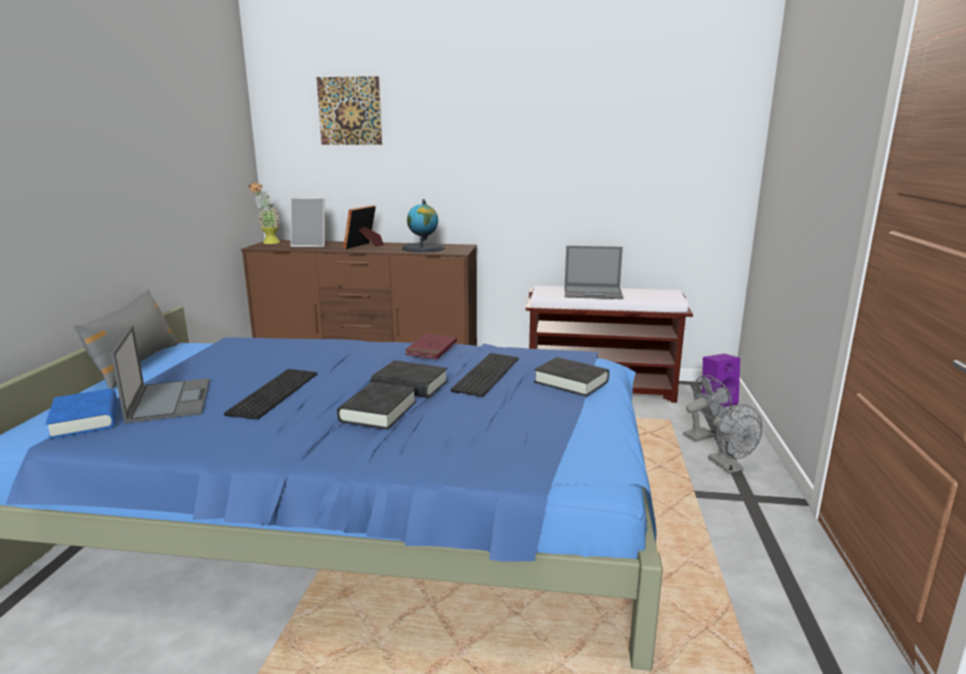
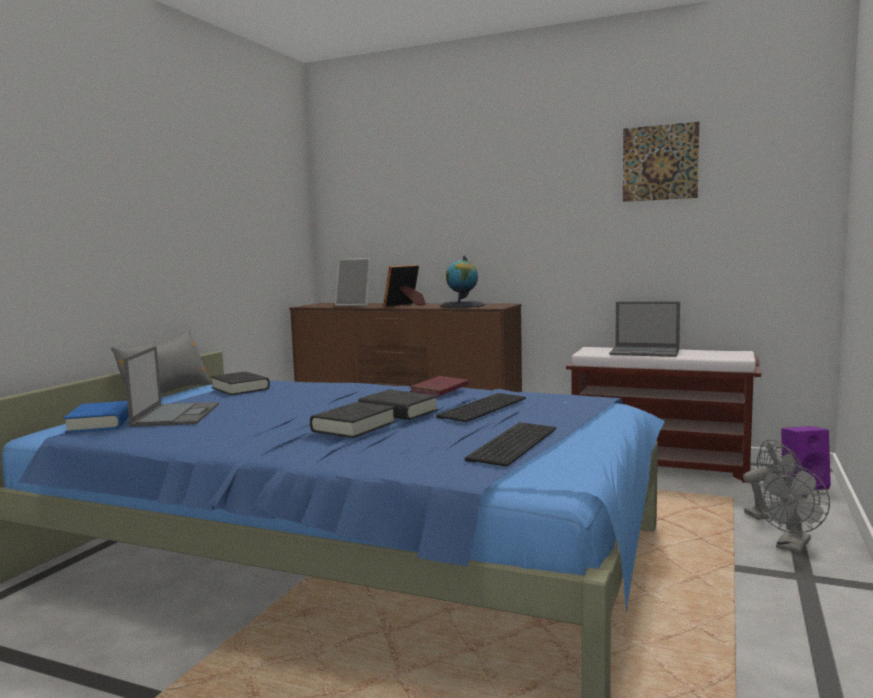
camera: 15 degrees right, 10 degrees down
(268, 243) = (317, 304): potted plant -> none
(273, 392) = (267, 412): keyboard -> keyboard (511, 443)
(349, 111) = (399, 175): picture -> picture (660, 162)
(571, 382) = (571, 416): black book -> black book (240, 388)
(729, 467) = (792, 547): grey fan -> grey fan turned 45 degrees clockwise

